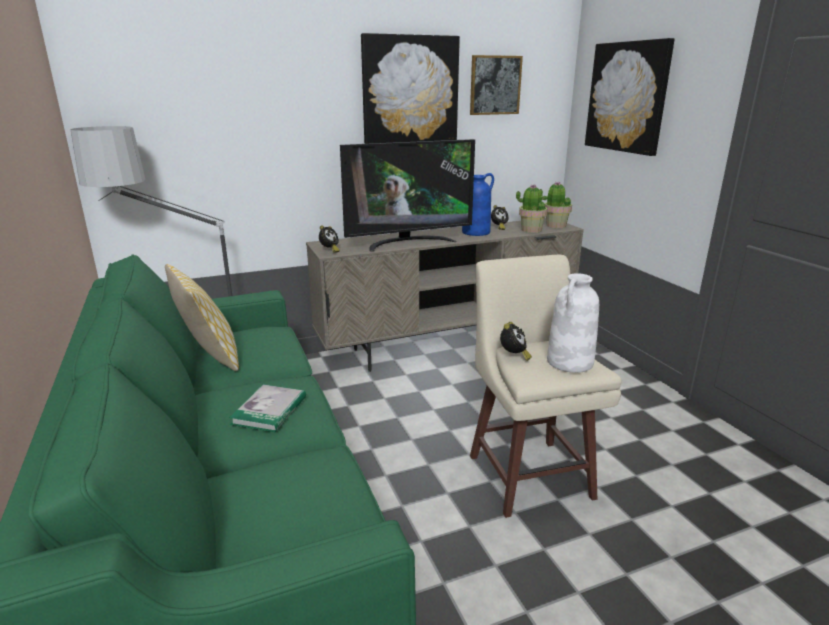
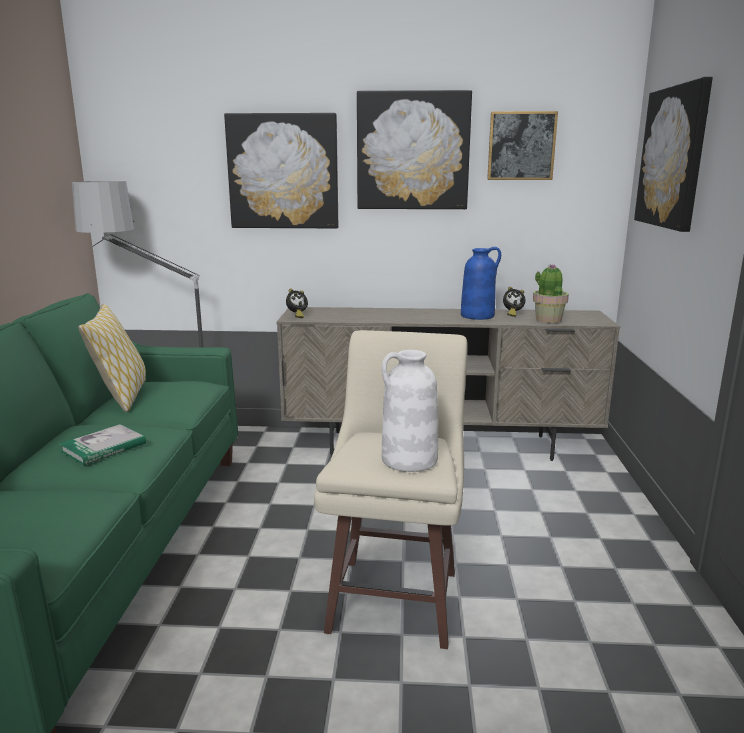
camera: 25 degrees right, 5 degrees down
(293, 111) = (283, 172): none -> picture
(408, 242) = (386, 317): television -> none
(514, 356) = (356, 442): alarm clock -> none
(555, 226) = (588, 319): potted plant -> none

